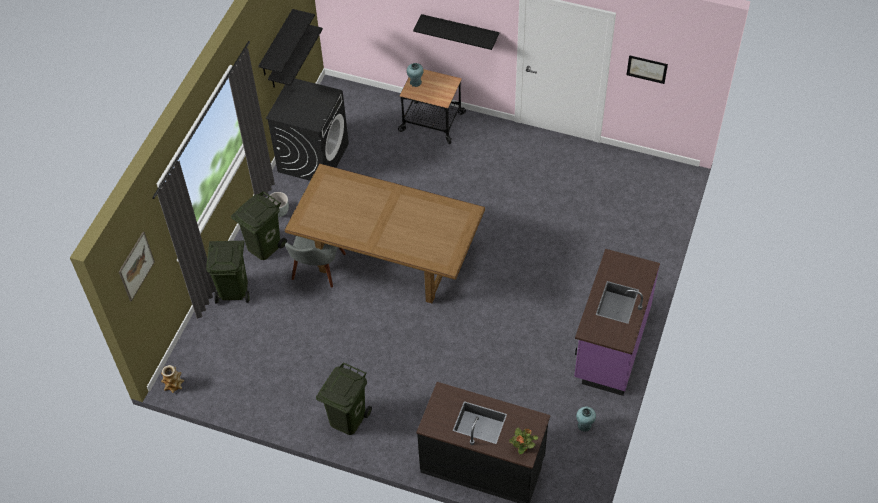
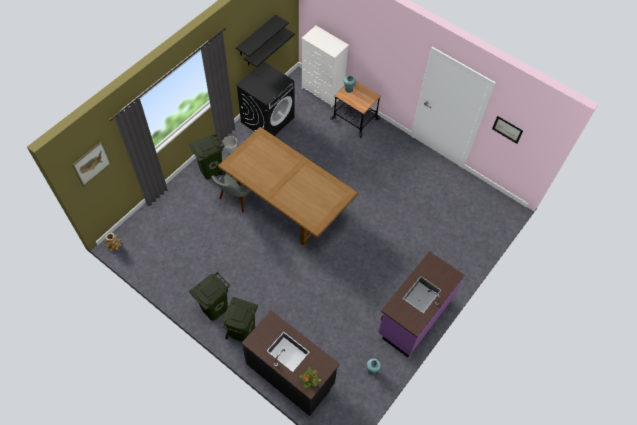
camera: 15 degrees right, 5 degrees up
(234, 290) = (180, 194): green trash can -> green trash can (243, 331)
(373, 99) = (322, 92): none -> white dresser
(460, 30) = (386, 62): black shelf -> none

